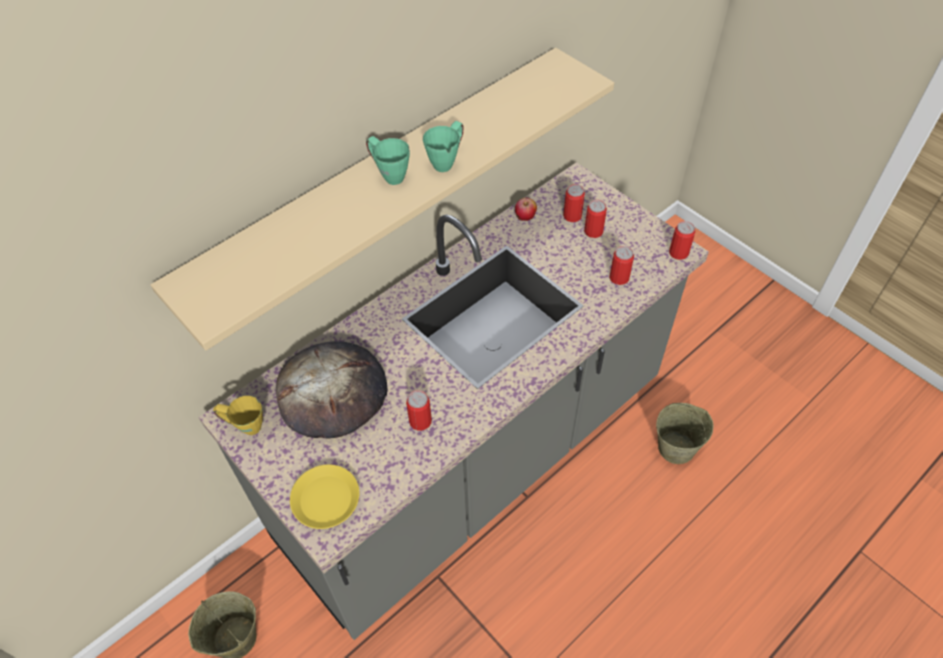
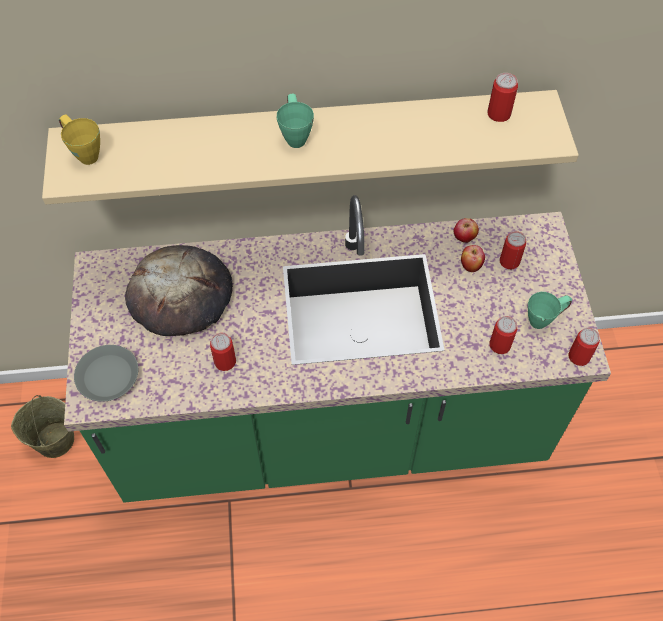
camera: 35 degrees right, 5 degrees up
(244, 426) = (99, 280): yellow mug -> yellow mug (84, 152)
(326, 499) = (108, 376): yellow plate -> grey plate
(447, 161) = (353, 149): green mug -> green mug (544, 319)
(475, 461) = (331, 429): grey counter -> green counter
(547, 235) = (470, 266): none -> apple
(593, 231) = (516, 287): can -> can (498, 114)
(677, 447) = (518, 538): beige bucket -> none

